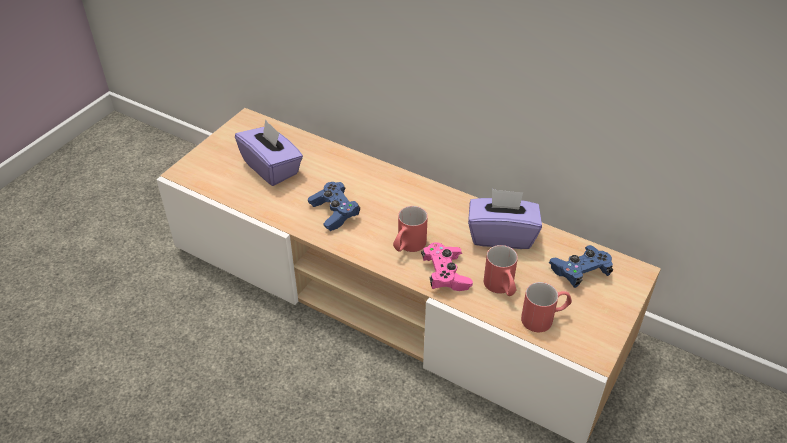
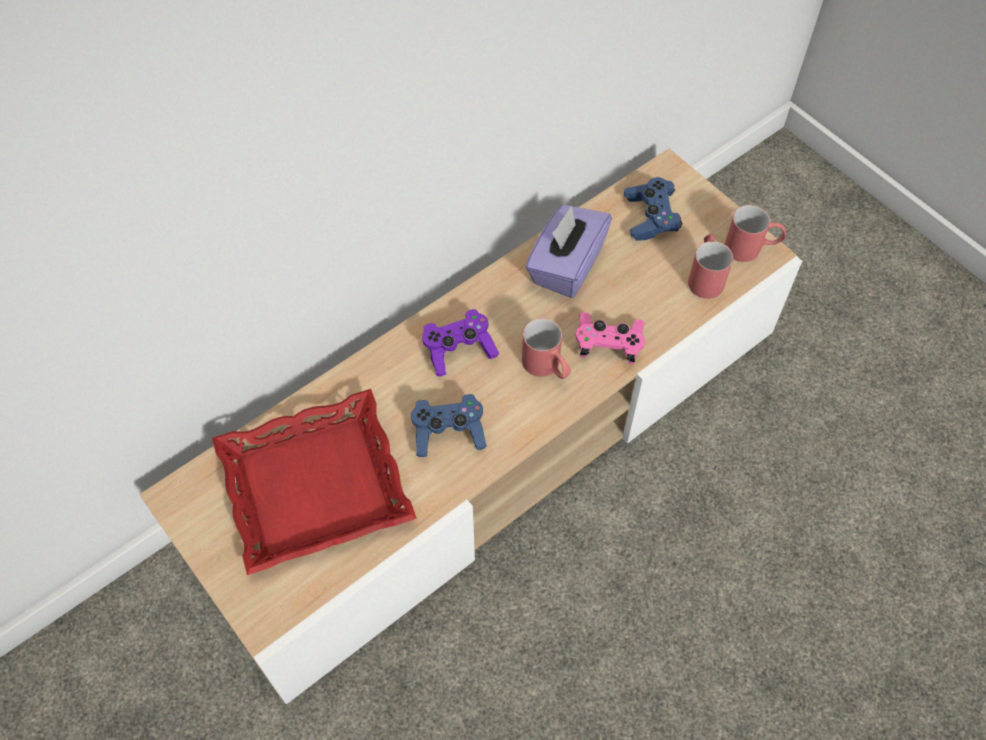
camera: 70 degrees left, 15 degrees up
(272, 168) = (315, 488): purple tissue box -> red tray
(400, 200) = (459, 350): none -> purple game controller
(501, 288) = (649, 298): red mug -> red mug (751, 248)

